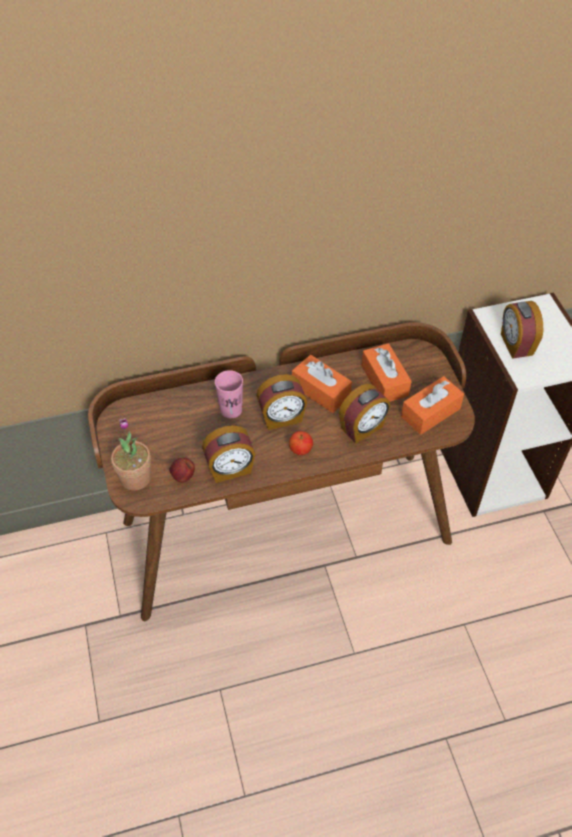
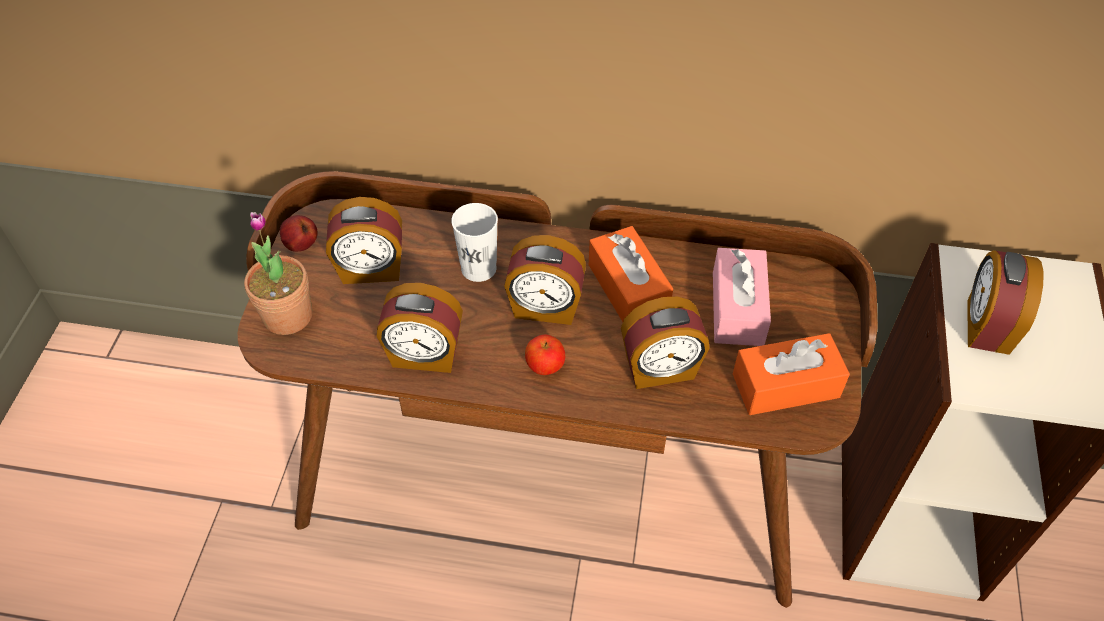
camera: 25 degrees right, 0 degrees up
(168, 433) = (371, 269): none -> alarm clock
(183, 477) = (352, 340): apple -> apple (301, 245)
(231, 410) = (478, 268): pink cup -> white cup
(384, 380) = (737, 308): orange tissue box -> pink tissue box

